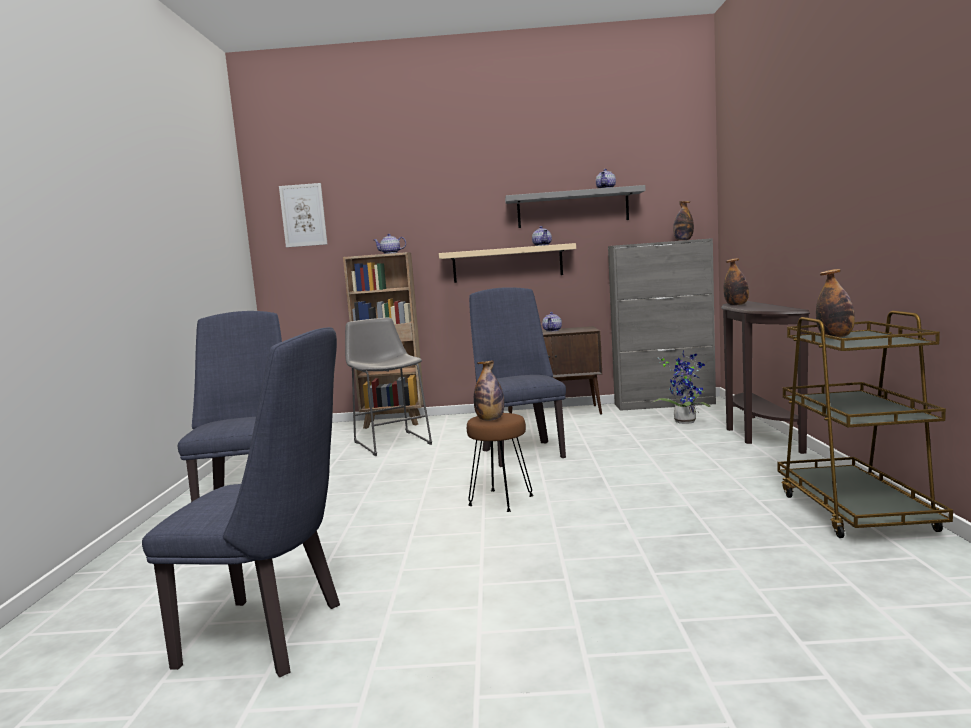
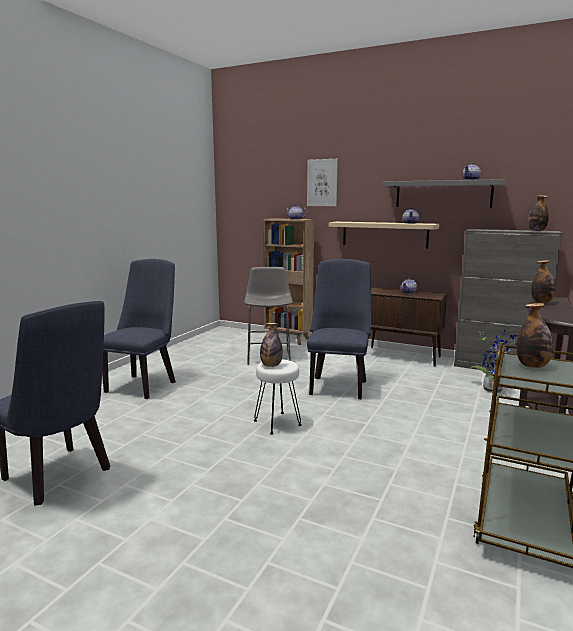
camera: 25 degrees right, 5 degrees up
(303, 215) = (248, 185): picture -> picture (322, 183)
(501, 500) = (278, 423): brown stool -> white stool

